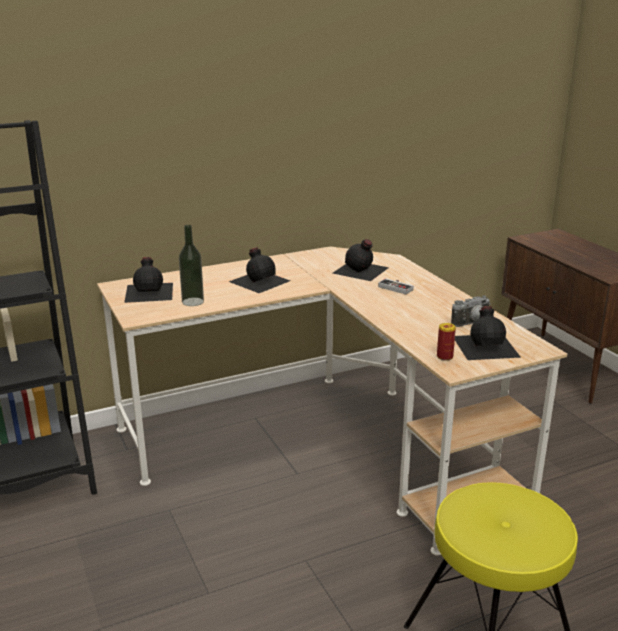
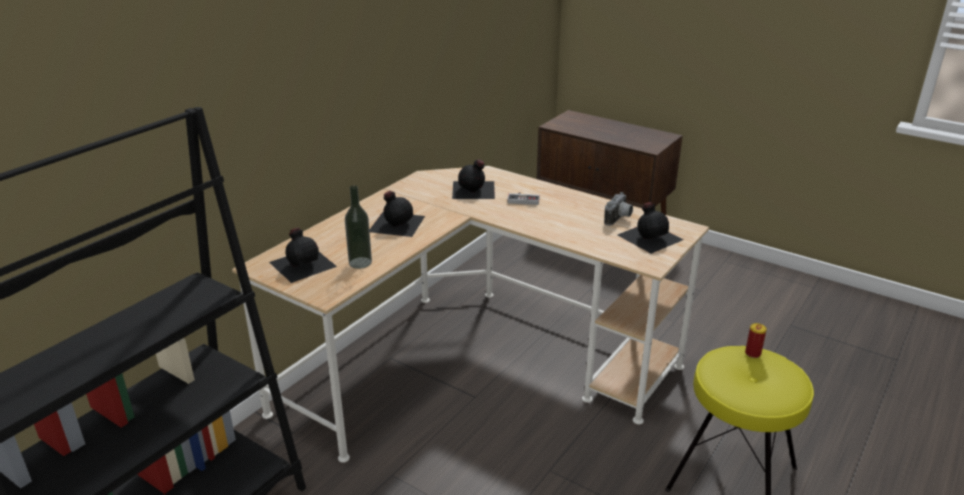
camera: 30 degrees left, 5 degrees up
(444, 357) = (632, 255): can -> can (752, 353)

